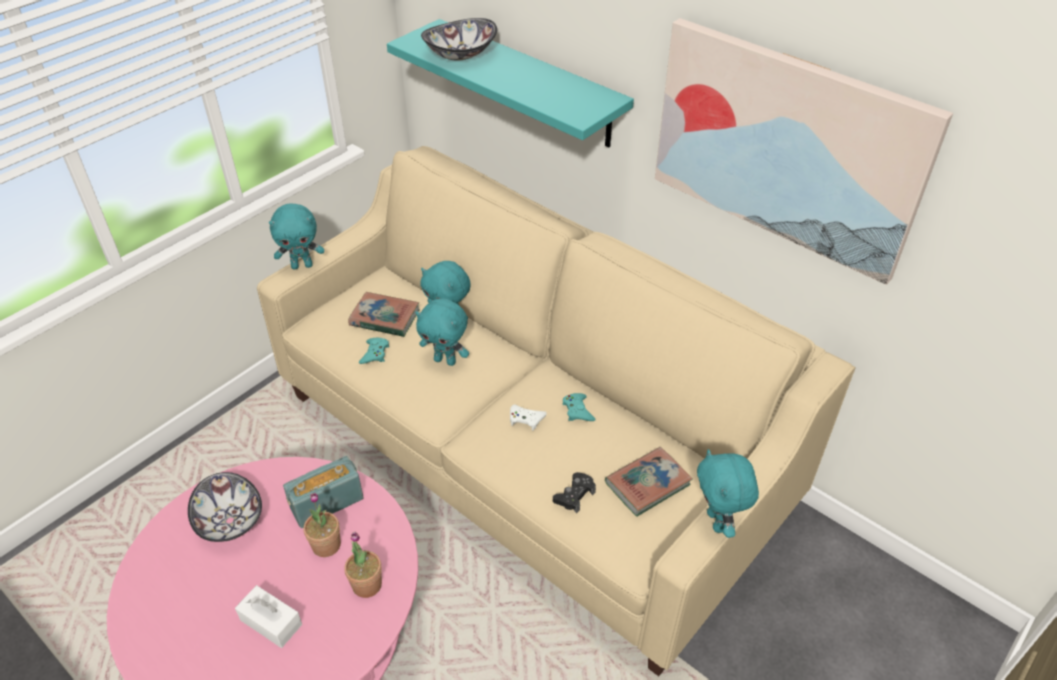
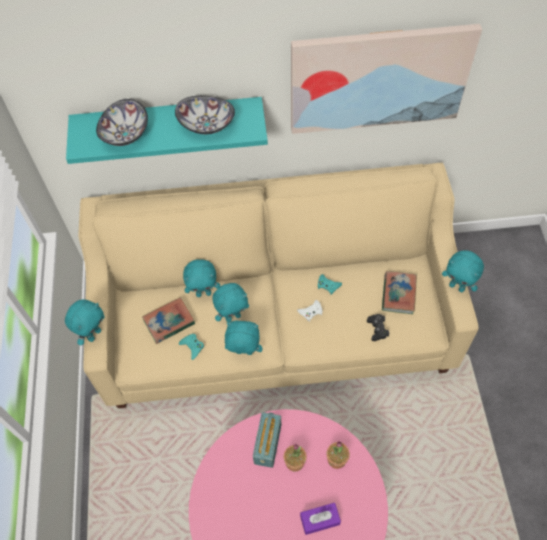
camera: 45 degrees left, 15 degrees up
(231, 520) = (234, 499): bowl -> bowl (207, 124)
(271, 622) = (320, 520): white tissue box -> purple tissue box
(412, 399) = (244, 353): none -> turquoise plush toy

